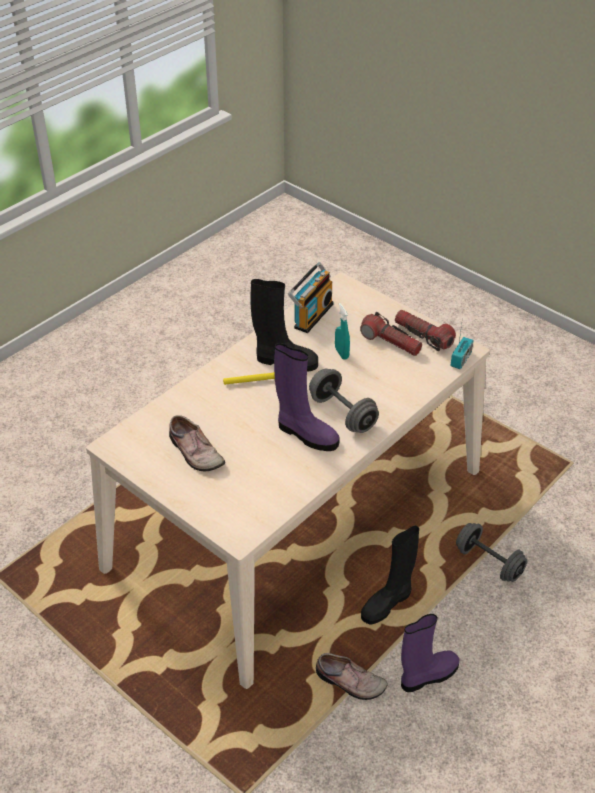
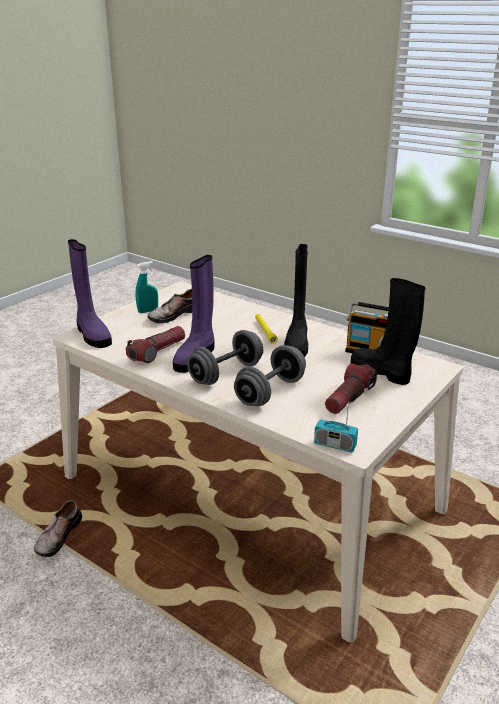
camera: 85 degrees right, 15 degrees down
(341, 353) = (319, 370): turquoise spray bottle -> turquoise spray bottle (148, 311)
(387, 604) = (144, 559): black boot -> black boot (382, 372)
(423, 336) = (370, 418): flashlight -> flashlight (157, 352)
(427, 676) = (52, 591): purple boot -> purple boot (92, 335)
(489, 562) = (199, 650): grey dumbbell -> grey dumbbell (270, 392)

